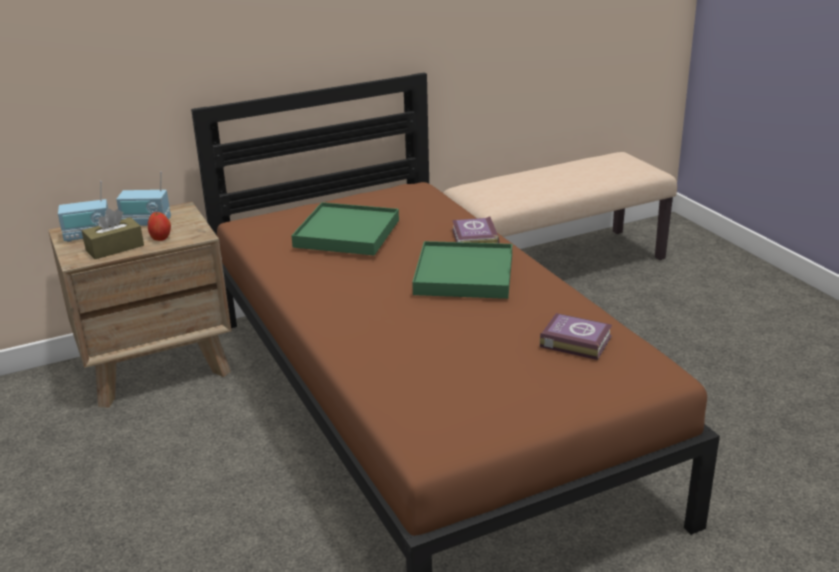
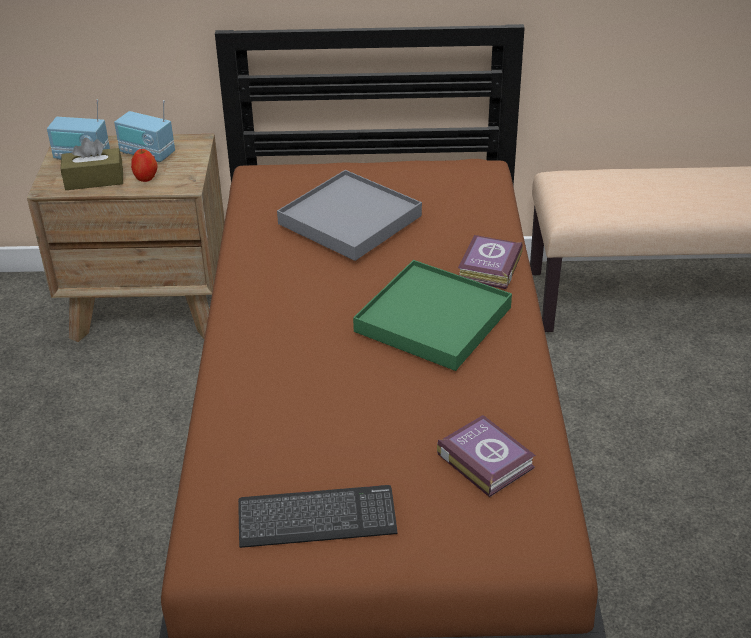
camera: 25 degrees right, 10 degrees up
(347, 233) = (350, 220): green tray -> grey tray
(490, 406) = (317, 519): none -> keyboard

